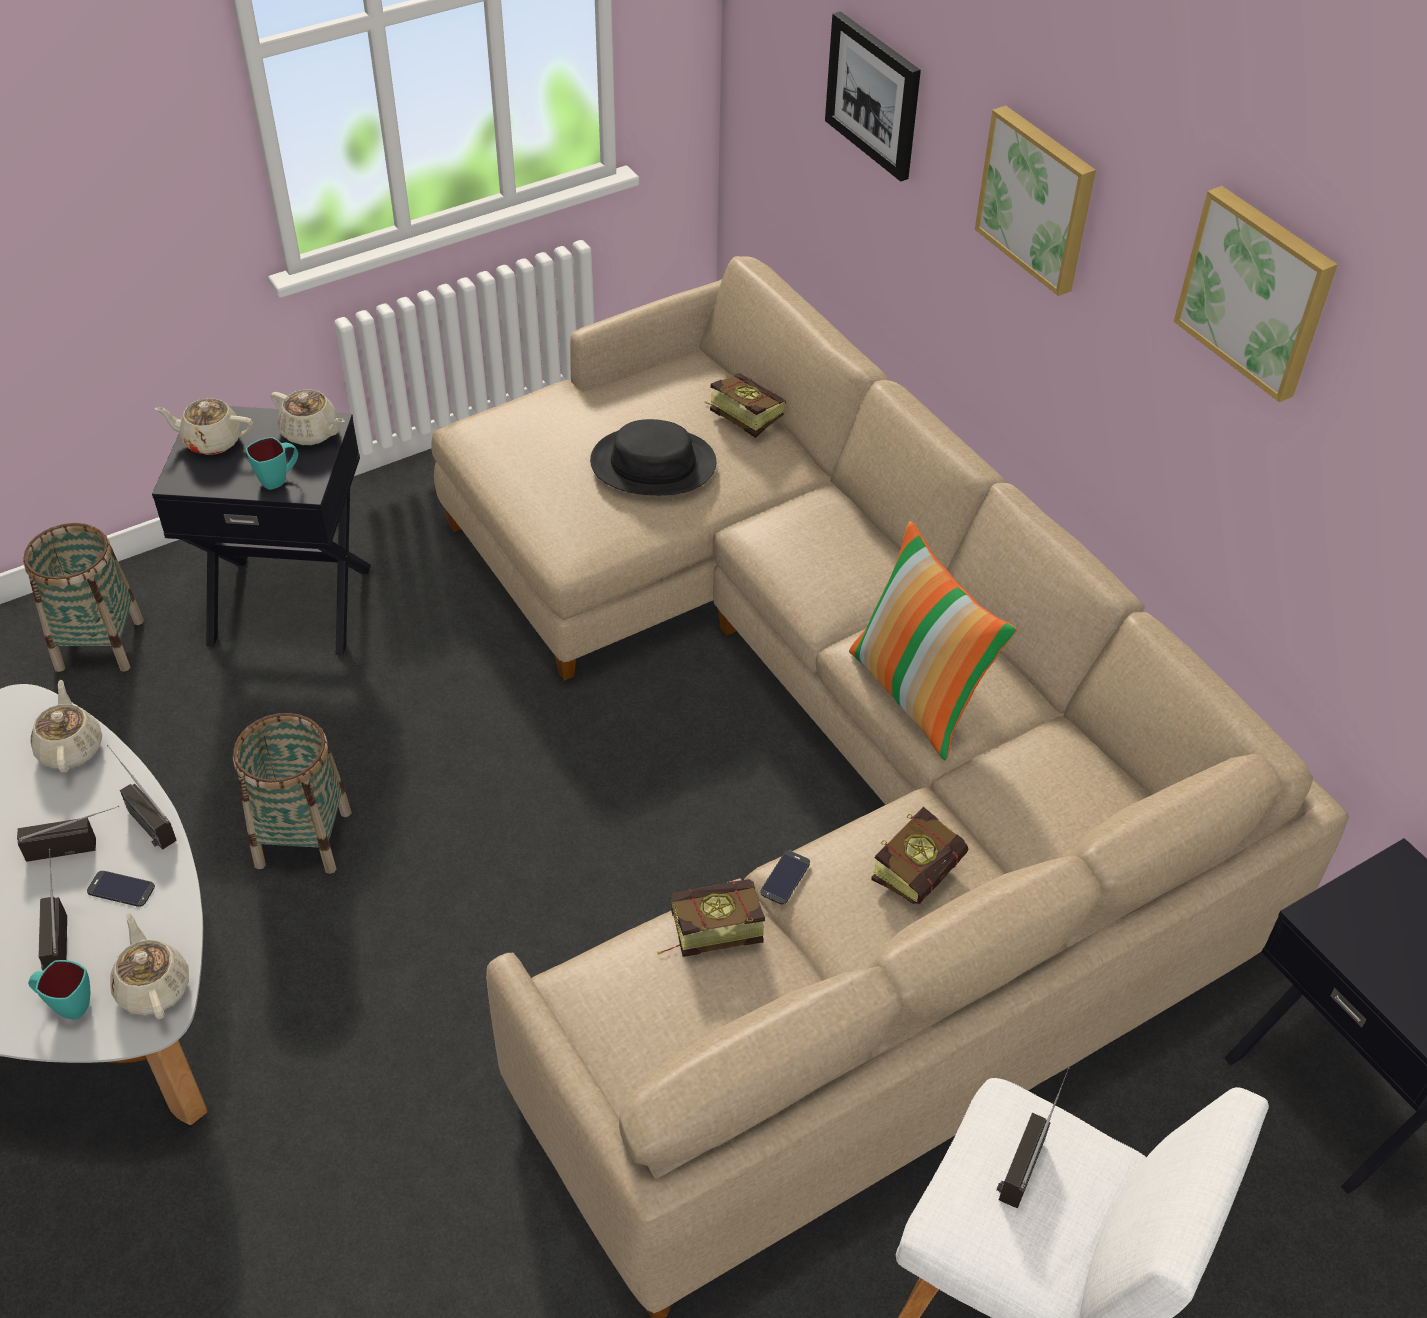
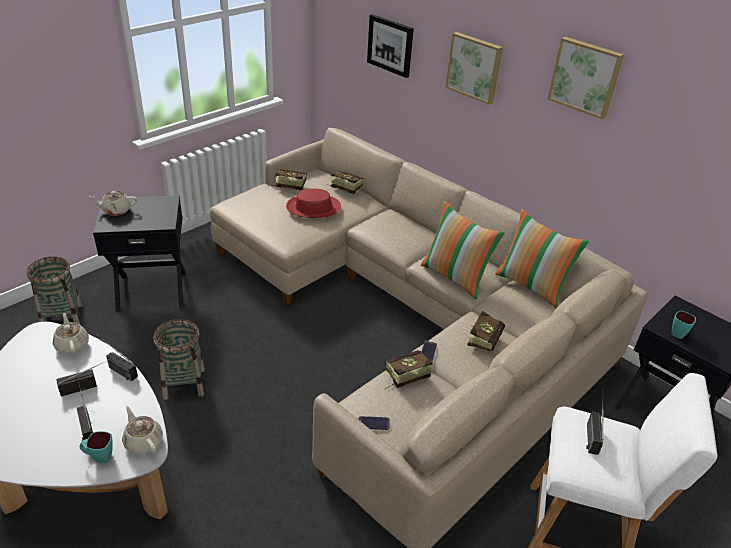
camera: 15 degrees left, 10 degrees down
(121, 889) = (114, 401): phone -> phone (373, 423)
(279, 479) = (153, 221): turquoise mug -> turquoise mug (679, 332)
(311, 433) = (163, 203): beige teapot -> none
(614, 395) = (287, 185): none -> book
(653, 463) = (313, 207): black hat -> red hat
(1090, 745) = (532, 286): none -> pillow

